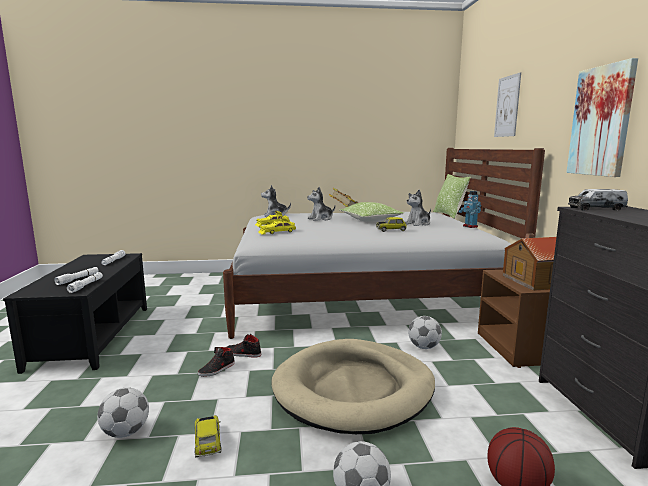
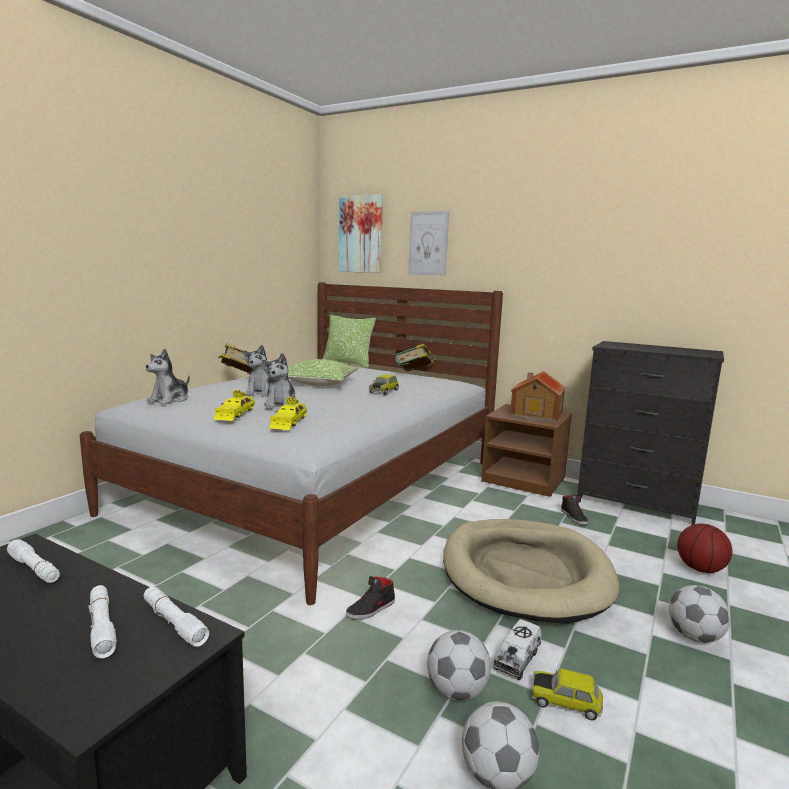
camera: 55 degrees left, 0 degrees up
(217, 369) = (393, 643): black shoe -> black shoe (574, 517)
(418, 224) = (375, 379): plush toy -> plush toy (281, 405)
(423, 347) = (478, 510): football -> football (456, 691)
(470, 226) = (414, 374): toy robot -> book
(596, 209) = (614, 345): toy truck -> toy truck (517, 658)
(601, 121) = (568, 271): picture -> picture (361, 234)

